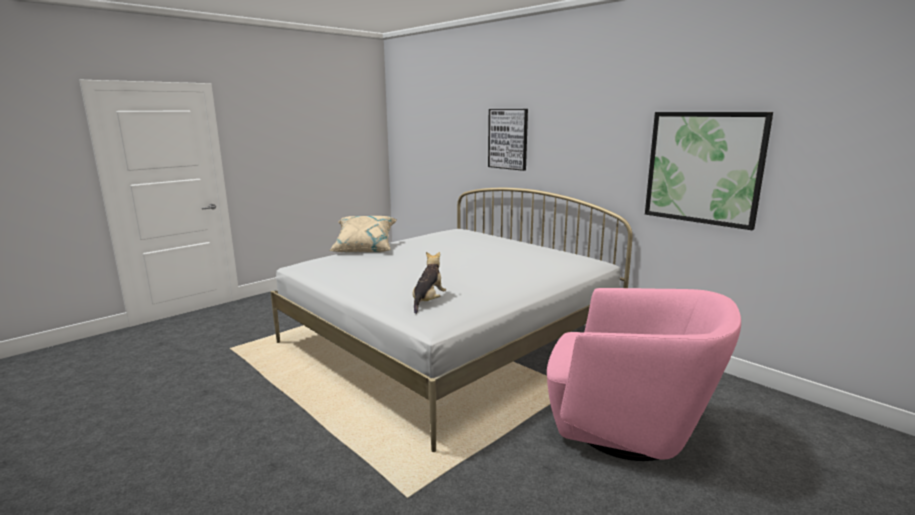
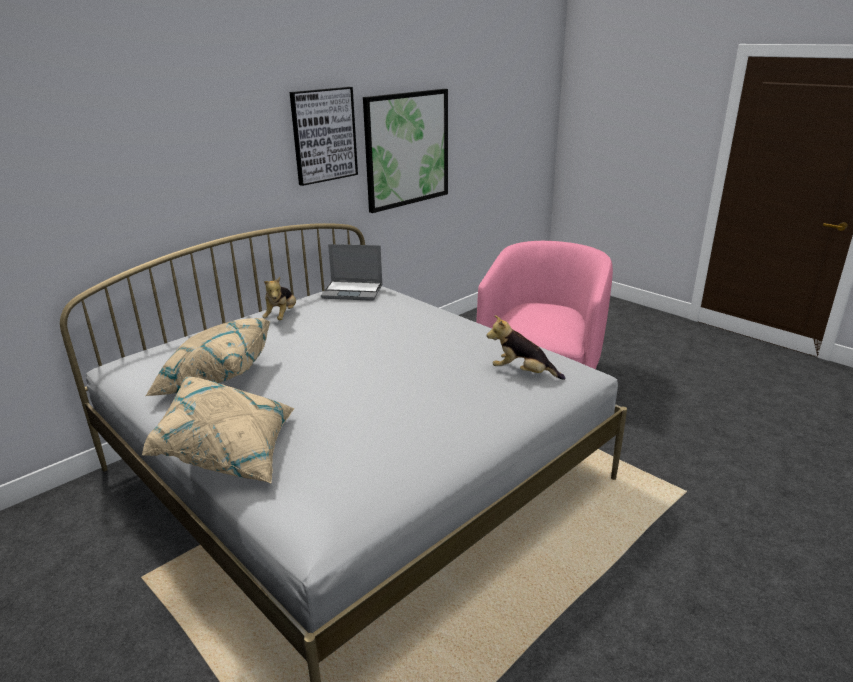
camera: 90 degrees left, 10 degrees up
(436, 240) = (214, 377): none -> beige pillow
(508, 139) = (155, 168): picture -> picture (324, 135)
(520, 246) = (282, 316): none -> plush toy
(569, 257) = (353, 292): none -> laptop

